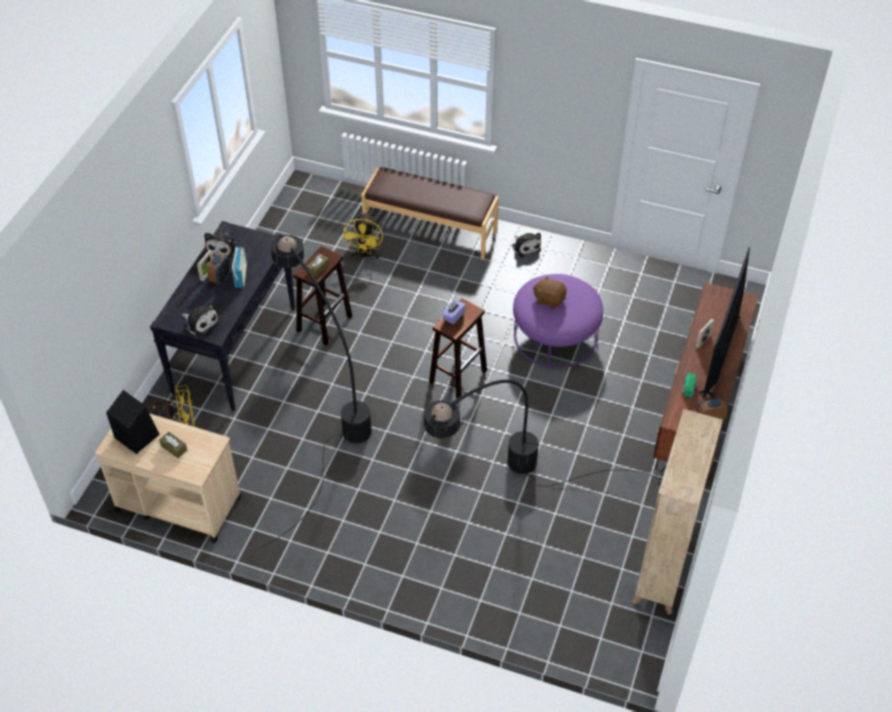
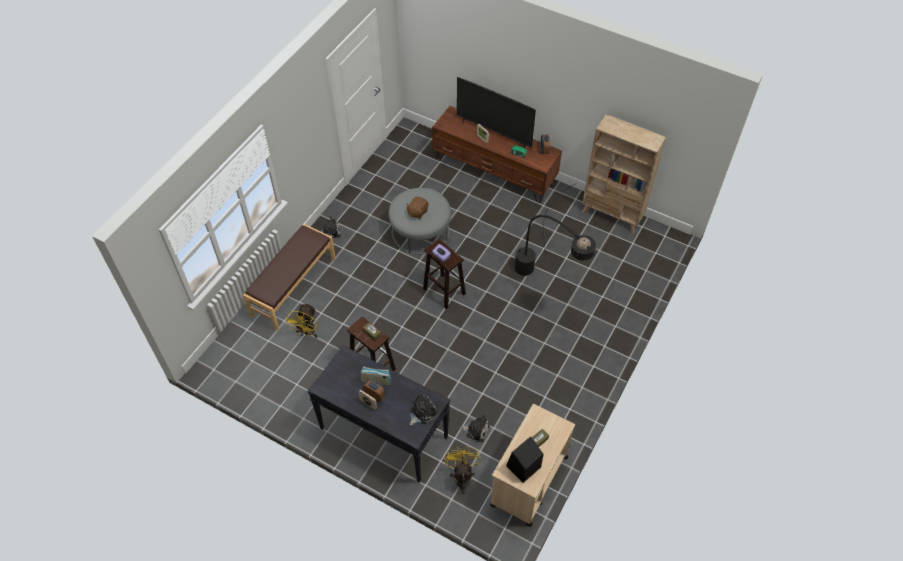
camera: 80 degrees left, 5 degrees up
(222, 247) = (340, 392): plush toy -> plush toy (476, 430)
(324, 417) = (465, 377): black floor lamp -> none
(365, 255) = (307, 333): yellow fan -> yellow fan turned 90 degrees clockwise
(555, 336) = (420, 231): purple ottoman -> grey ottoman

